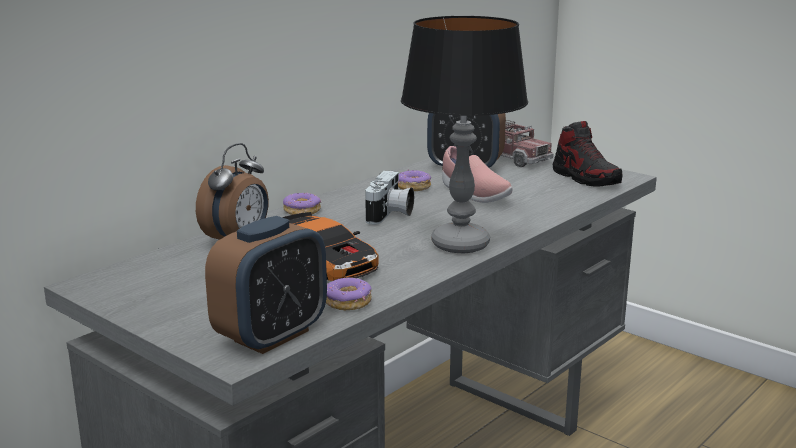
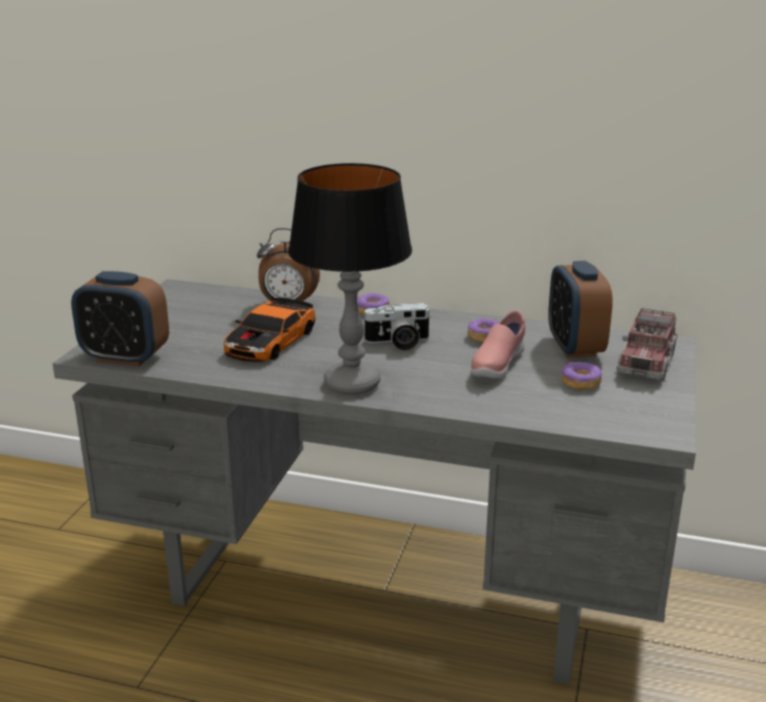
camera: 65 degrees right, 5 degrees up
(348, 302) = (196, 367): donut -> donut (580, 382)
(586, 178) = (626, 411): shoe -> none

